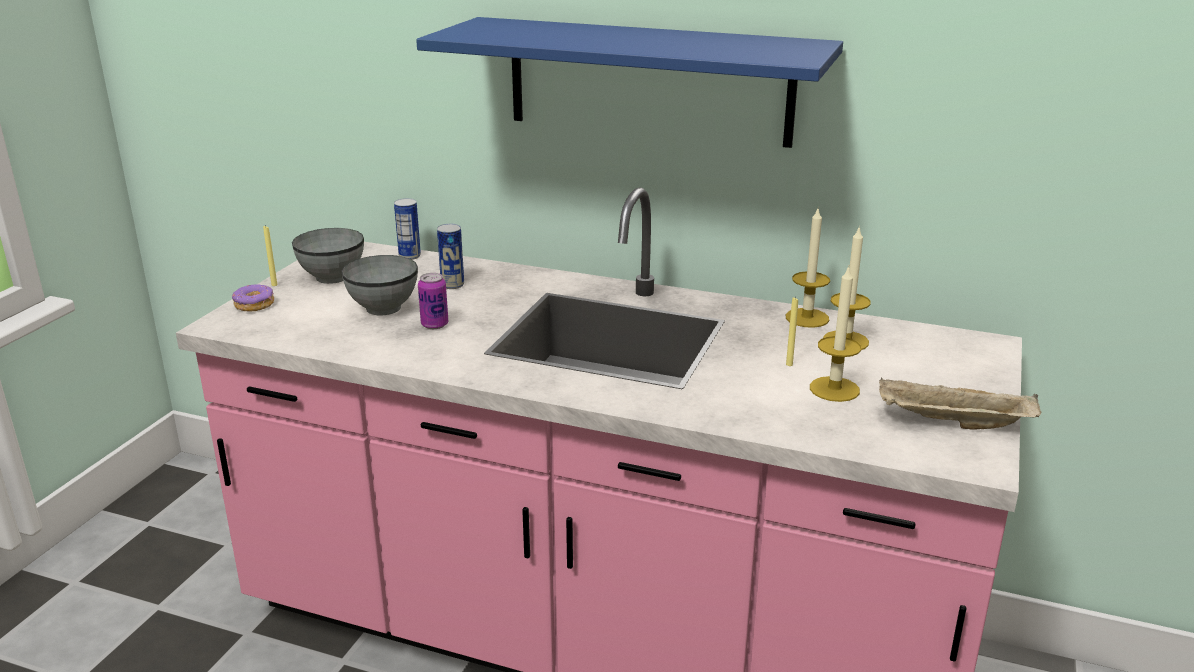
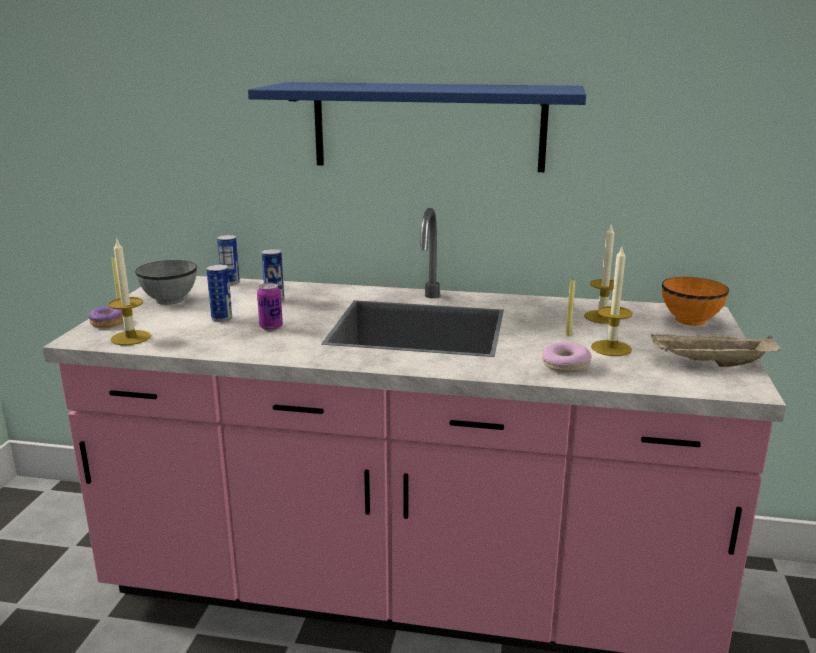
camera: 10 degrees left, 5 degrees down
(382, 308) = (221, 318): grey bowl -> can
(764, 409) = (565, 365): none -> donut
(807, 318) = (565, 304): candle -> candle (130, 338)
(960, 355) = (690, 320): none -> orange bowl

